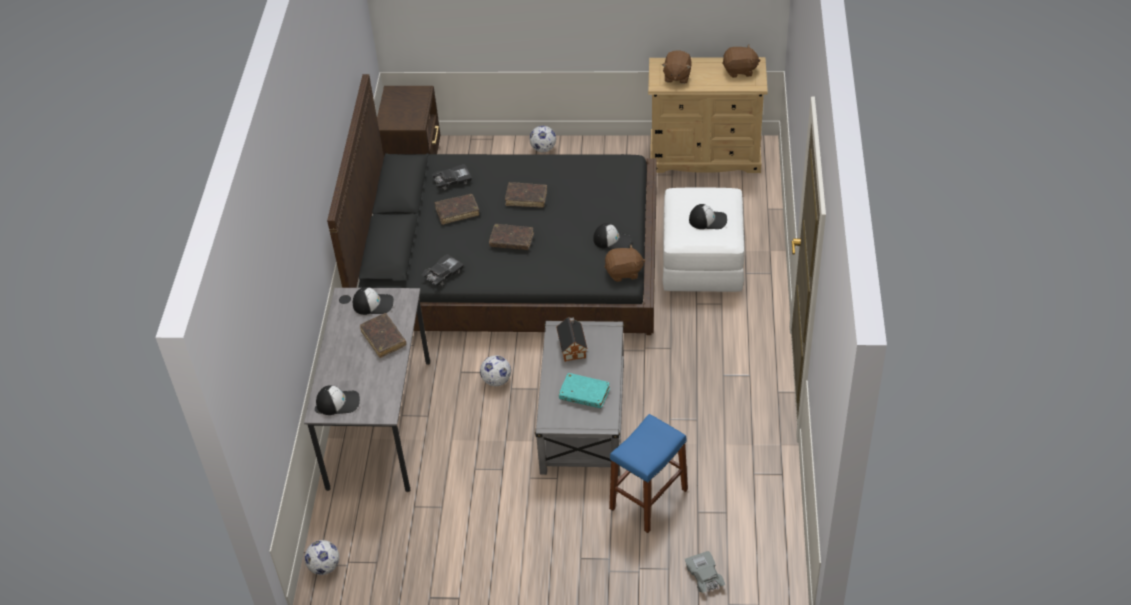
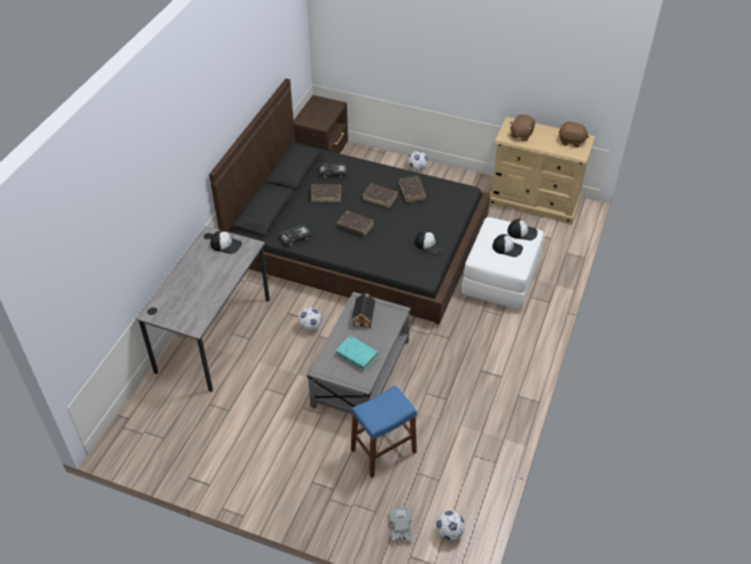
camera: 15 degrees right, 0 degrees up
(324, 566) = (126, 430): football -> football (449, 532)
(338, 402) = (166, 310): cap -> cap (522, 232)
(383, 339) = (221, 272): brown book -> brown book (412, 192)
(624, 272) = (427, 271): brown plush toy -> none

